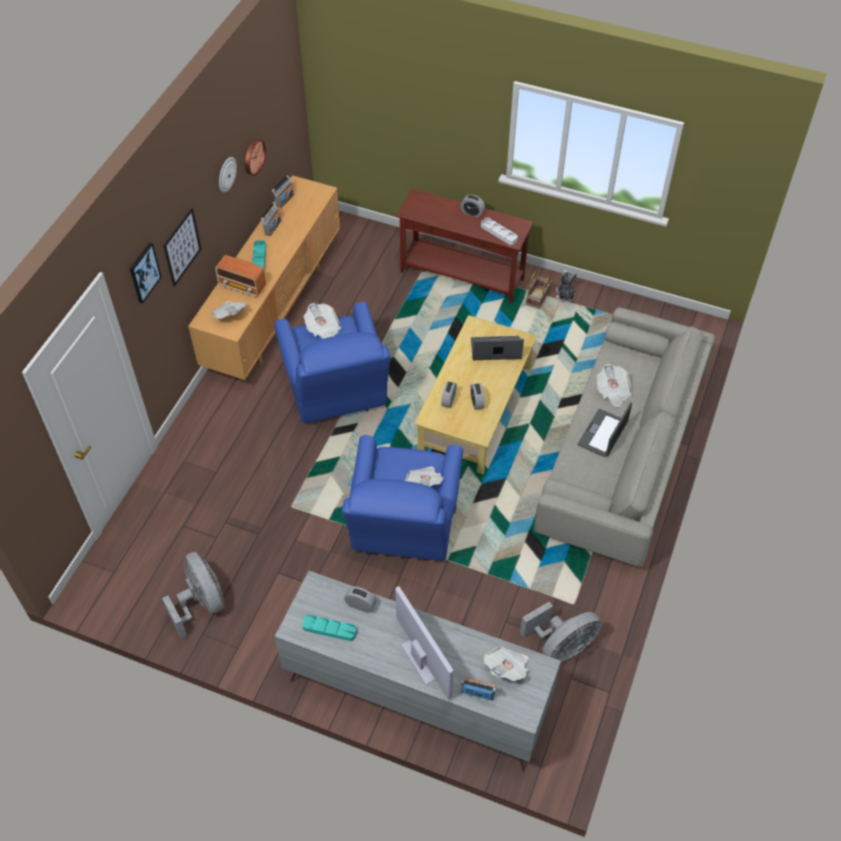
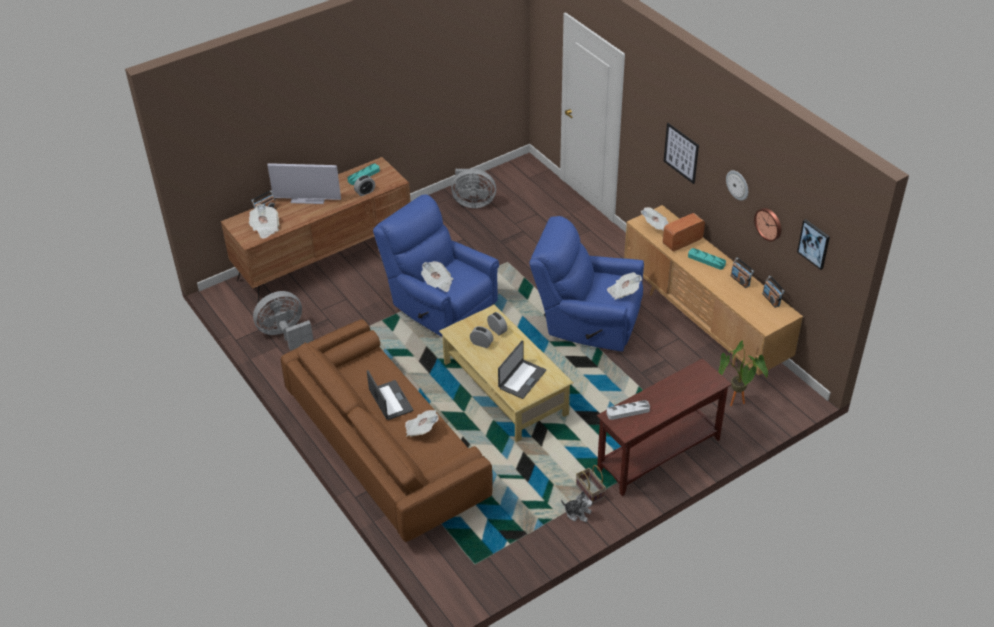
camera: 125 degrees right, 10 degrees down
(144, 272) = (648, 110): picture -> picture (814, 243)
(365, 252) = (736, 404): none -> potted plant
(415, 696) = (325, 260): grey tv stand -> brown tv stand
(472, 213) = (667, 407): alarm clock -> none
(561, 647) = (285, 334): grey fan -> grey fan turned 60 degrees clockwise
(620, 454) = (387, 449): grey sofa -> brown sofa

